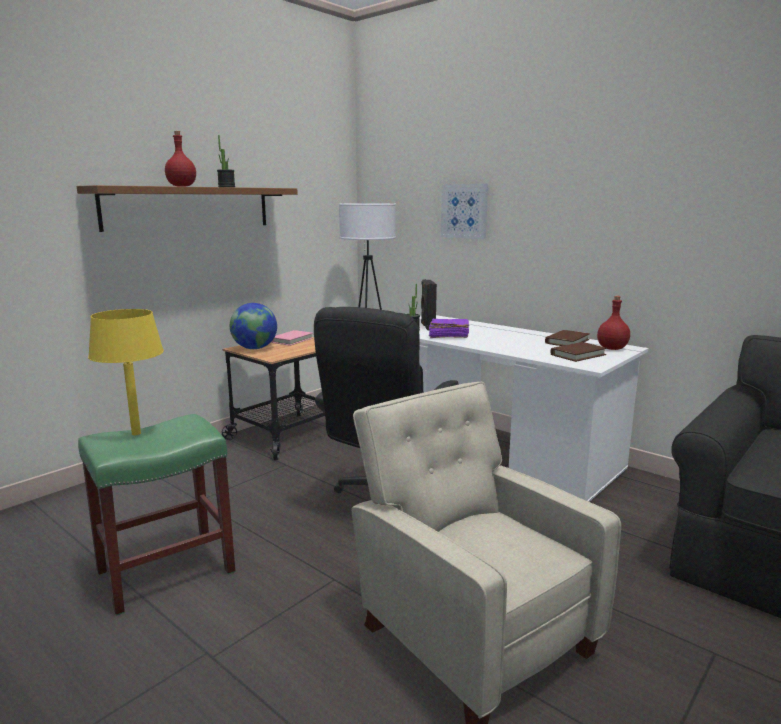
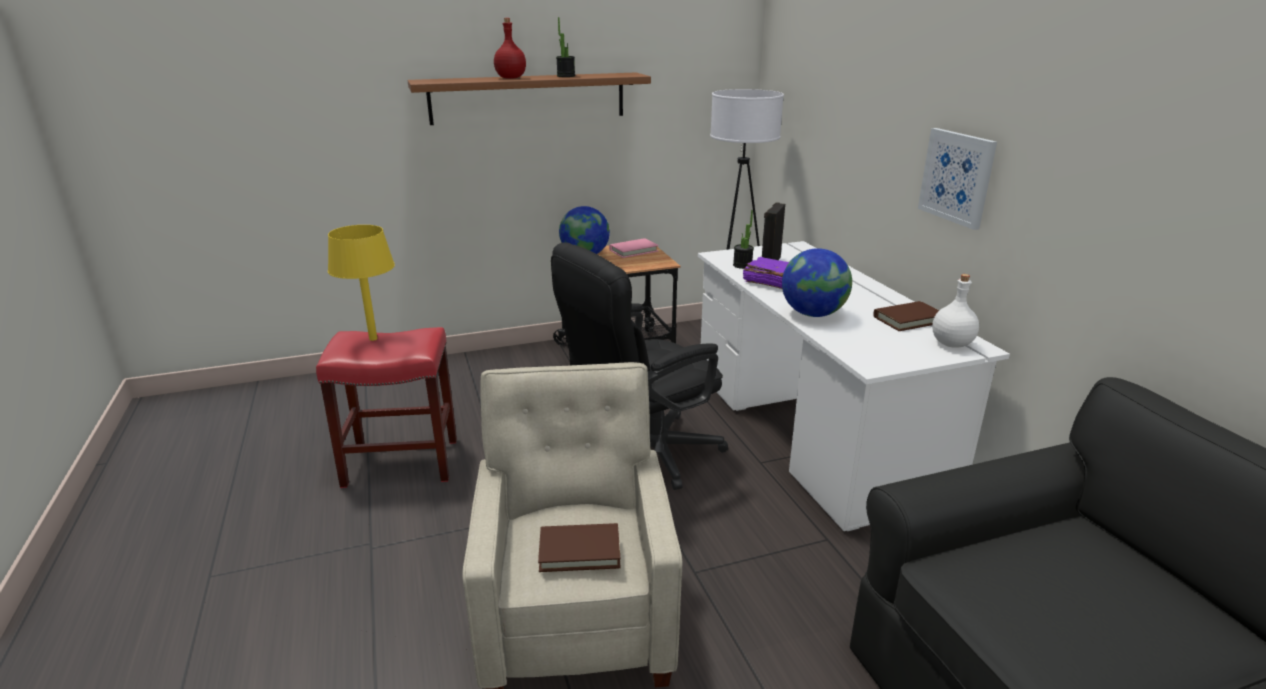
camera: 30 degrees right, 10 degrees up
(165, 572) = (400, 463): green stool -> red stool
(464, 211) = (851, 116): picture -> picture (957, 177)
(507, 347) = (813, 314): none -> globe
(578, 355) = (885, 344): brown book -> brown book (579, 551)
(611, 348) = (950, 344): red bottle -> white bottle

